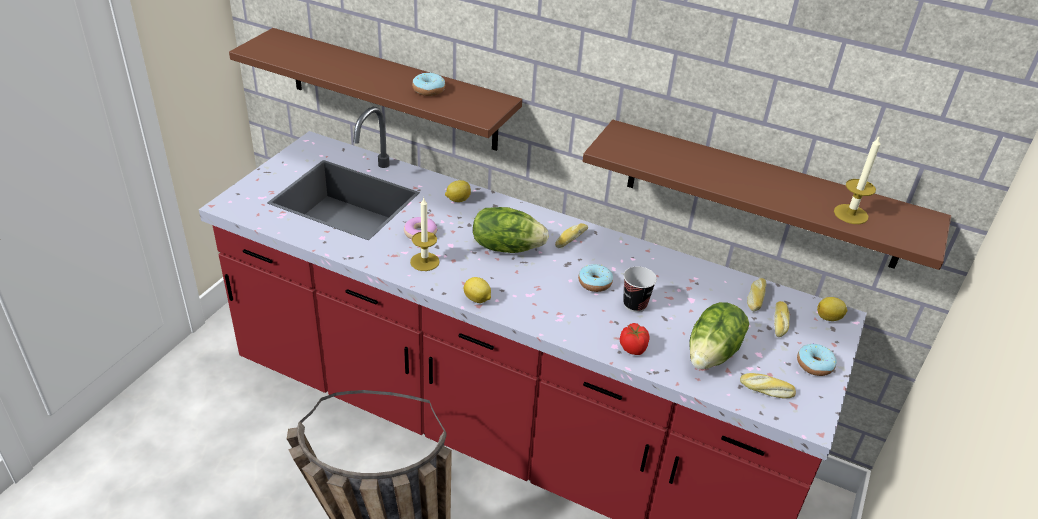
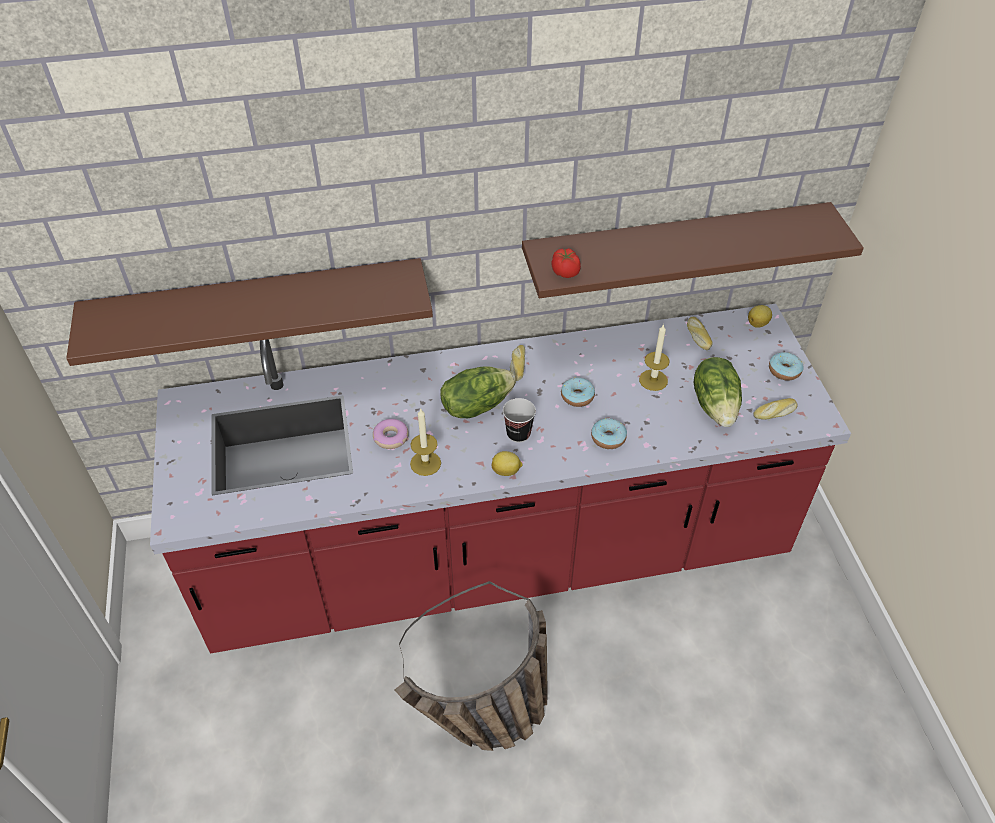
camera: 35 degrees left, 10 degrees up
(429, 90) = (329, 294): donut -> donut (608, 438)
(457, 200) = (385, 383): lemon -> none
(633, 348) = (660, 437): tomato -> tomato (565, 272)
(635, 304) = (624, 397): cup -> cup (518, 434)
(780, 323) = (733, 348): bread -> none
(850, 214) = (775, 239): candle -> candle (653, 380)

